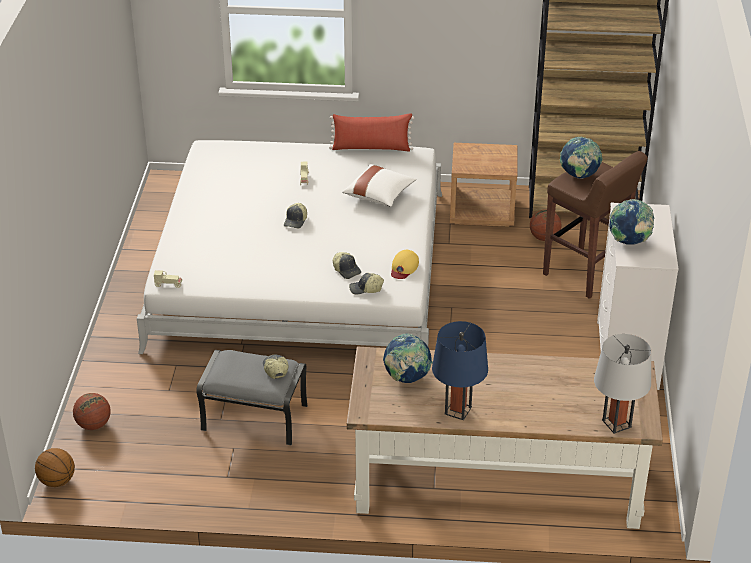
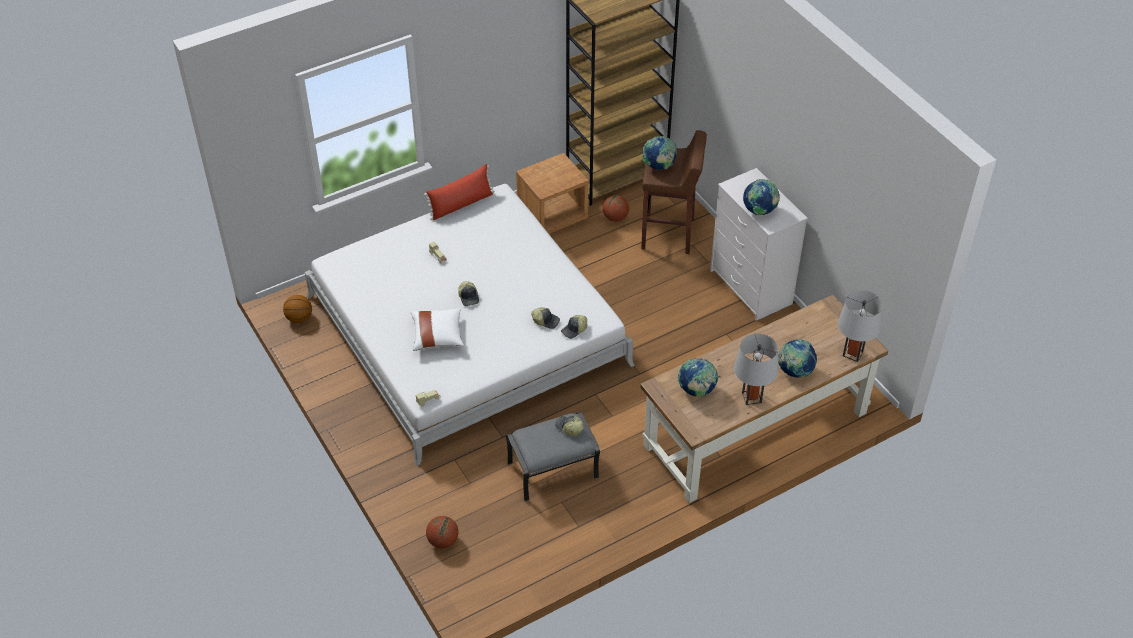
camera: 35 degrees left, 10 degrees up
(57, 481) = (462, 600): basketball -> basketball (299, 318)
(379, 195) = (507, 244): white pillow -> white pillow (437, 336)
(404, 267) = (583, 298): yellow cap -> none
(458, 410) = (751, 397): blue table lamp -> grey table lamp
(531, 409) = (794, 371): none -> globe

